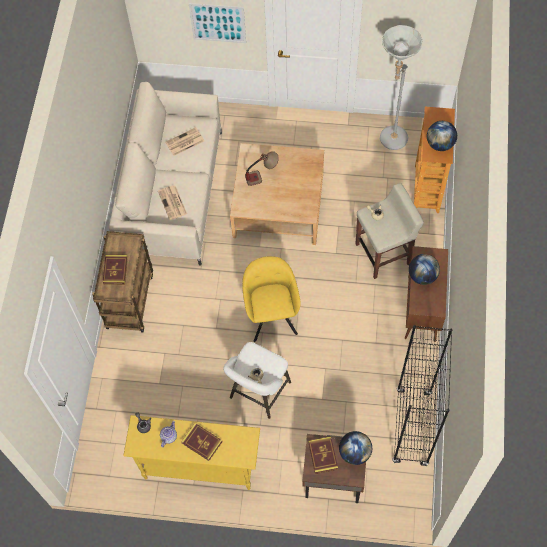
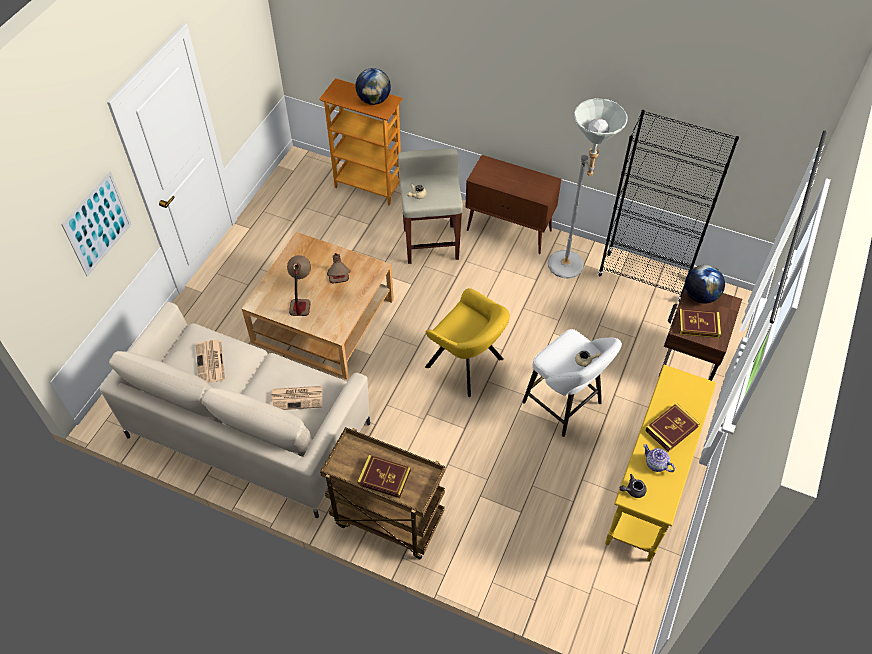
camera: 75 degrees left, 10 degrees down
(271, 314) = (467, 366): yellow armchair -> yellow armchair turned 150 degrees counterclockwise
(284, 196) = (340, 284): none -> table lamp
(389, 142) = (293, 199): grey floor lamp -> grey floor lamp (569, 270)
(422, 276) = (506, 182): globe -> none

